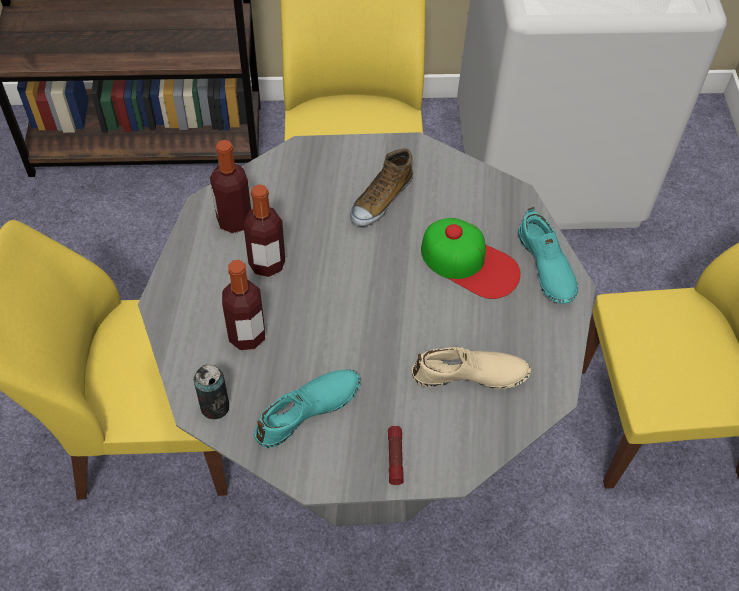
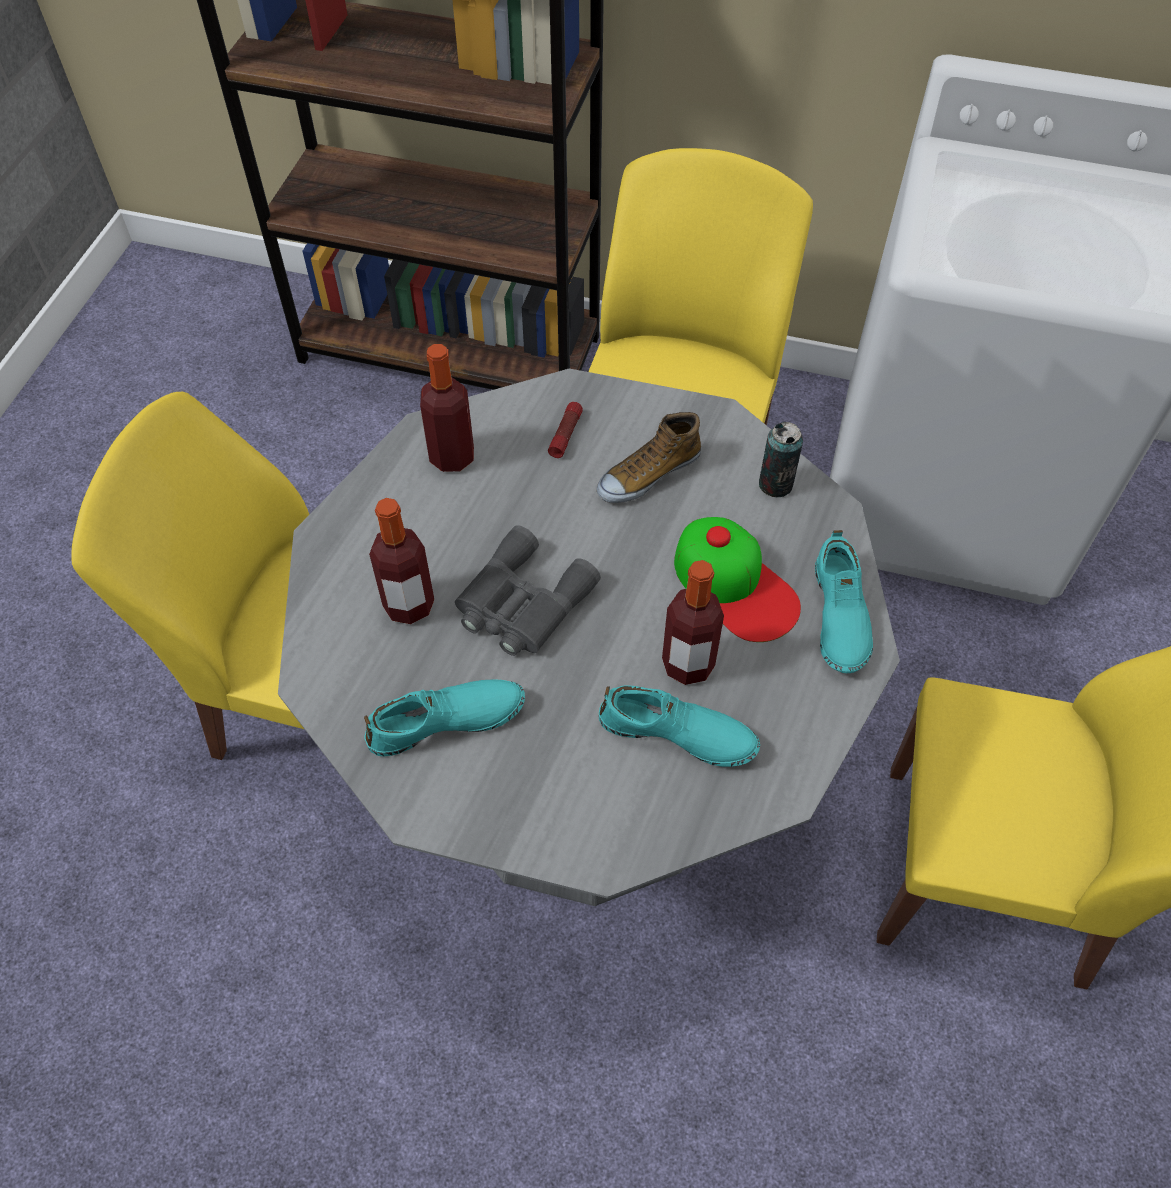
camera: 20 degrees right, 0 degrees up
(215, 407) = (333, 684): can -> can (775, 484)
(267, 264) = (470, 520): bottle -> bottle (688, 664)
(327, 314) = (521, 604): none -> grey binoculars
(395, 458) = (534, 816): flashlight -> flashlight (565, 434)
(469, 375) = (677, 735): beige shoe -> turquoise shoe

